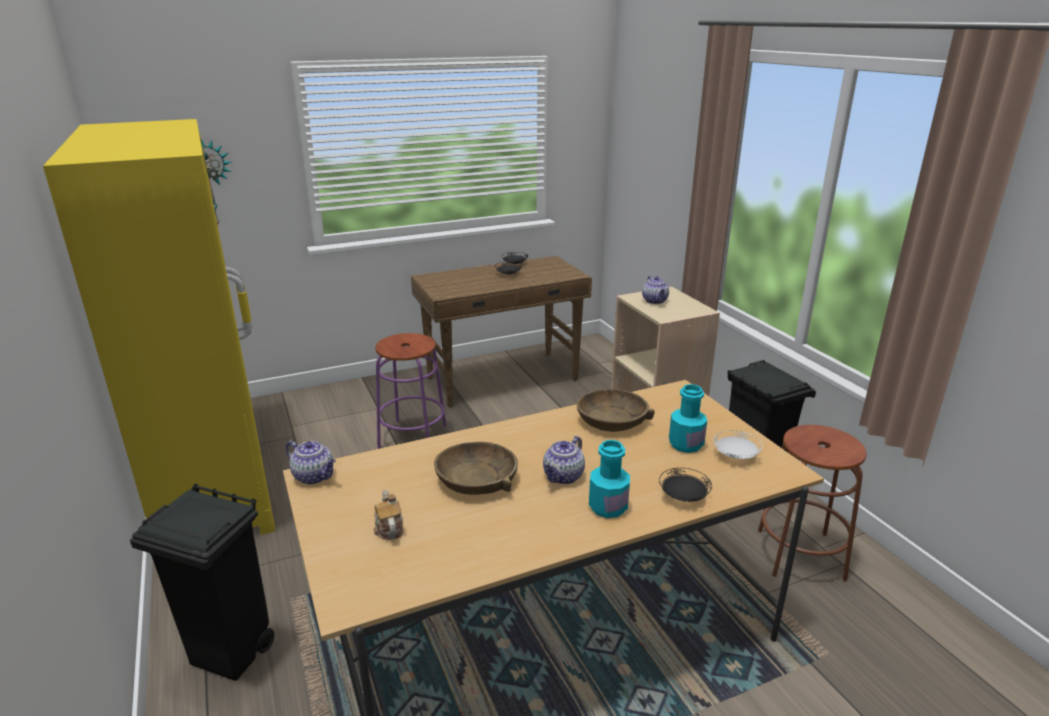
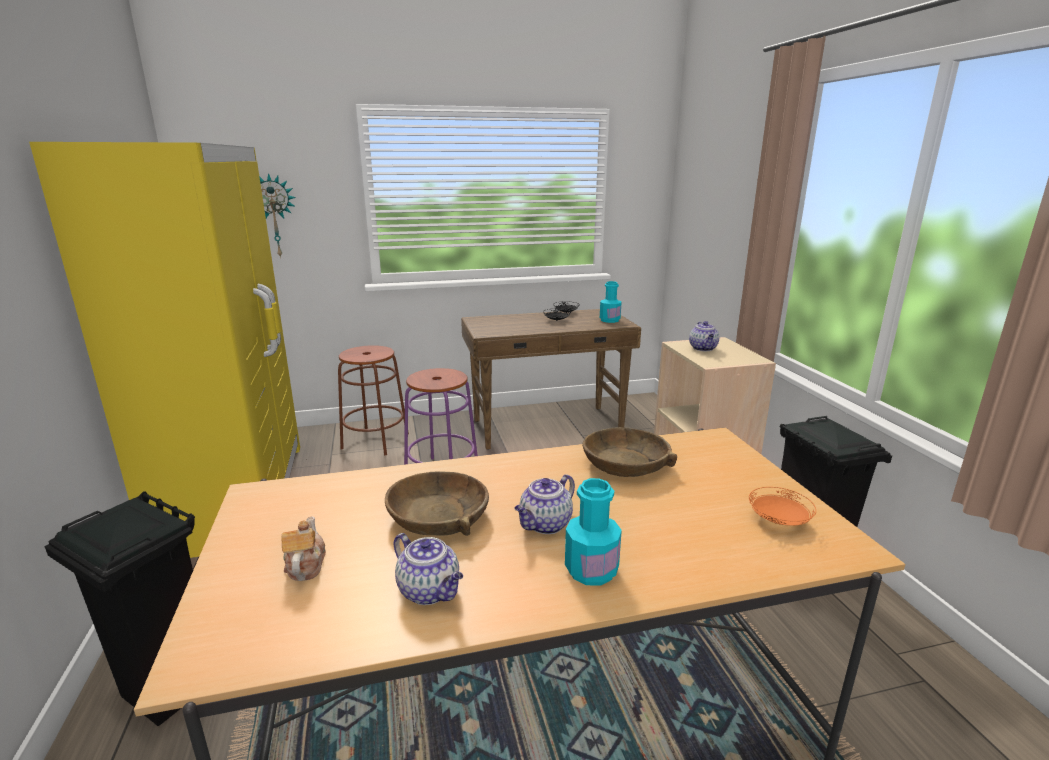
camera: 10 degrees right, 5 degrees down
(315, 476) = (258, 495): teapot -> teapot (430, 591)
(683, 496) = (698, 567): black plate -> none
(685, 444) = (713, 500): turquoise bottle -> turquoise bottle (609, 320)
(735, 456) = (778, 521): white plate -> orange plate
(800, 554) = (866, 659): brown stool -> brown stool (375, 441)

